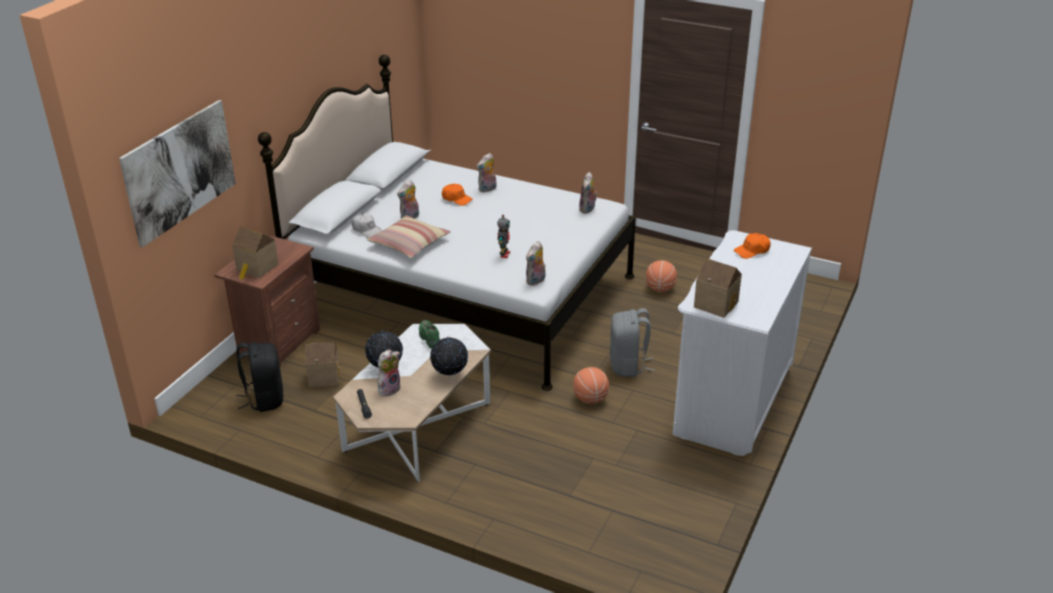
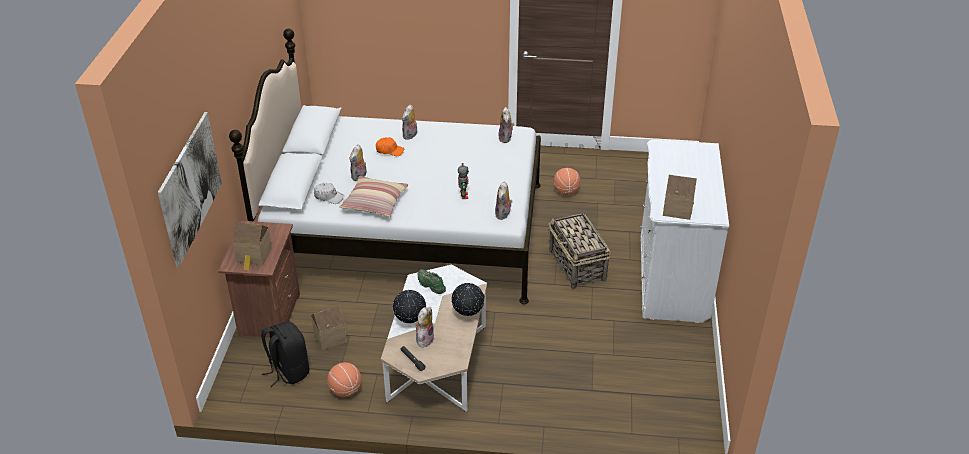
camera: 20 degrees left, 5 degrees up
(590, 399) = (563, 303): basketball -> basketball (345, 391)
(628, 366) = (577, 266): grey backpack -> basket
(752, 251) = (676, 155): orange cap -> none

